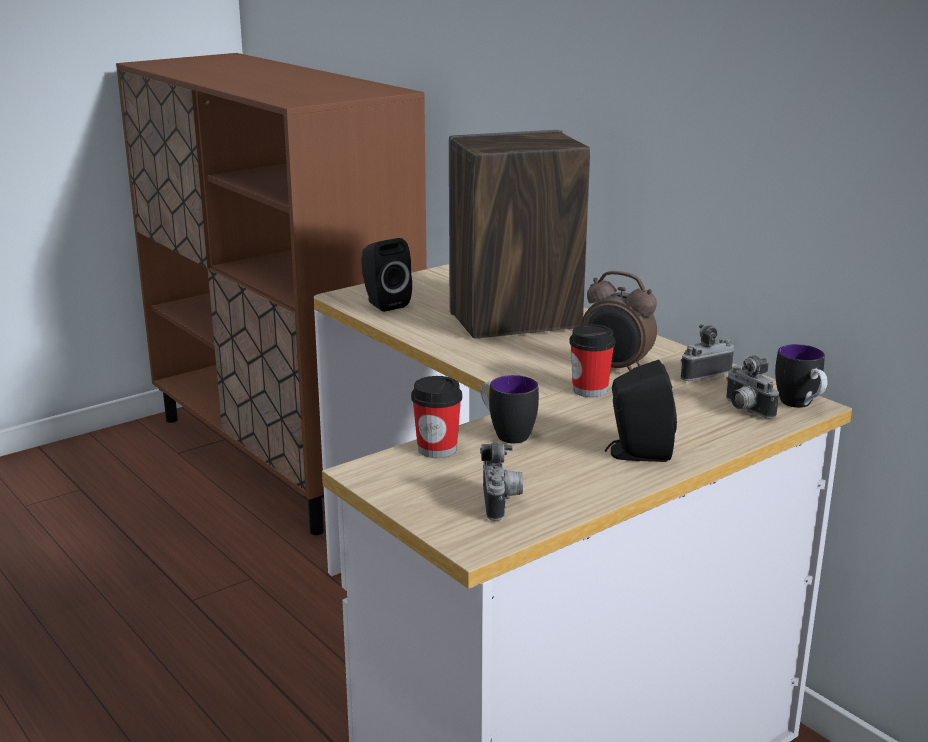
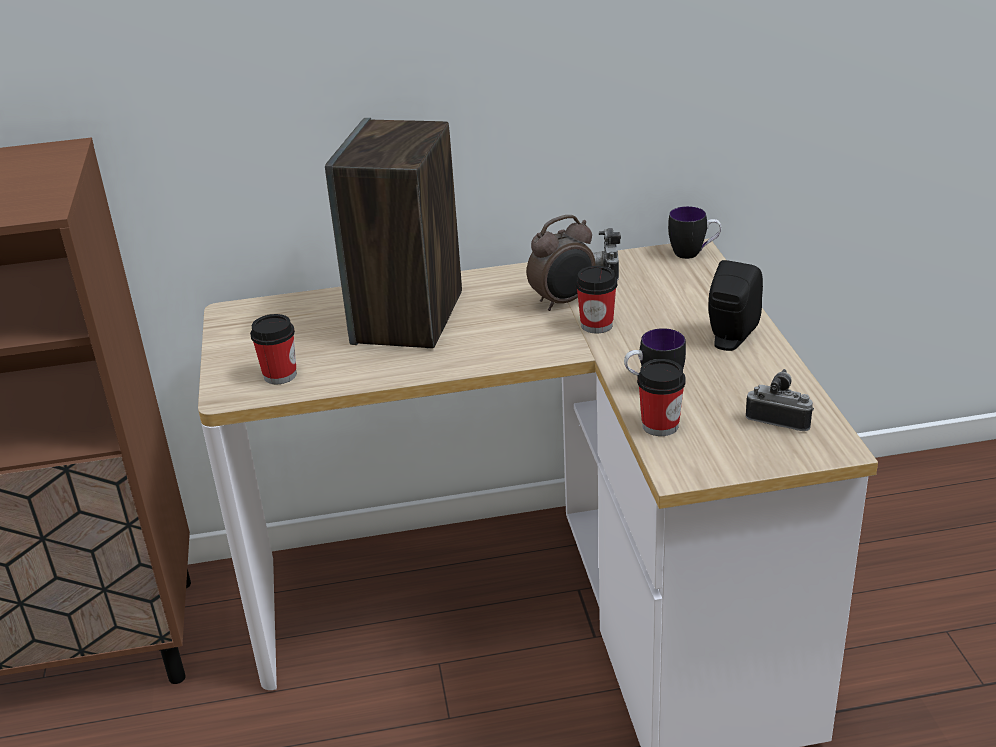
camera: 60 degrees left, 10 degrees up
(384, 303) = (280, 375): black speaker -> cup
(745, 410) = (685, 275): camera -> none

